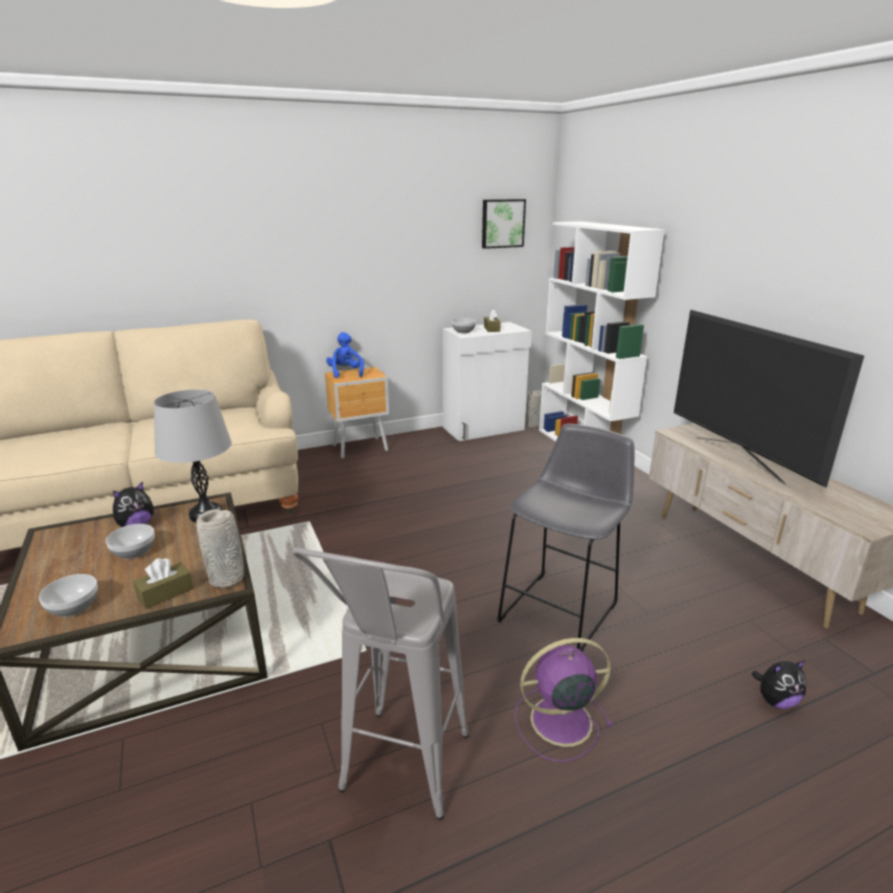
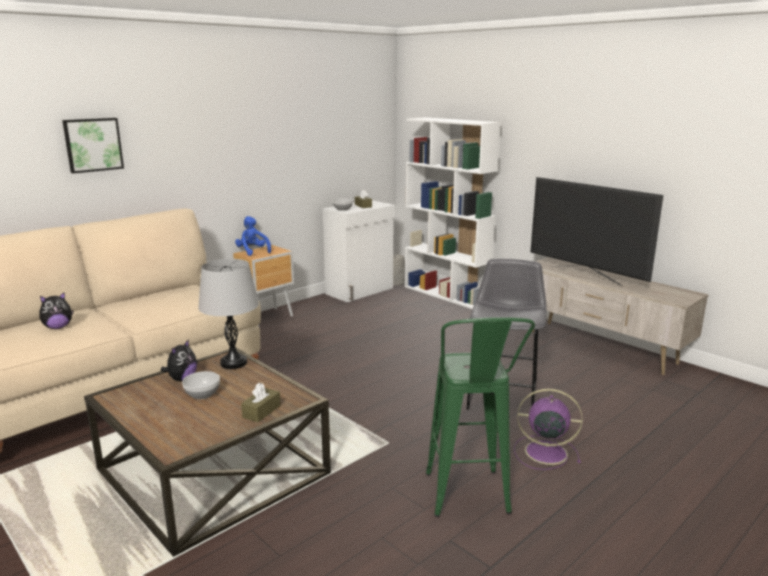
camera: 20 degrees left, 5 degrees down
(73, 608) = (197, 432): bowl -> none
(227, 578) = (299, 395): grey vase -> none
(398, 780) = (469, 503): grey stool -> green stool
(502, 223) = (361, 120): picture -> picture (93, 144)
(558, 721) = (543, 452): purple fan -> purple fan turned 45 degrees clockwise
(776, 700) = (657, 415): plush toy -> plush toy (58, 327)

